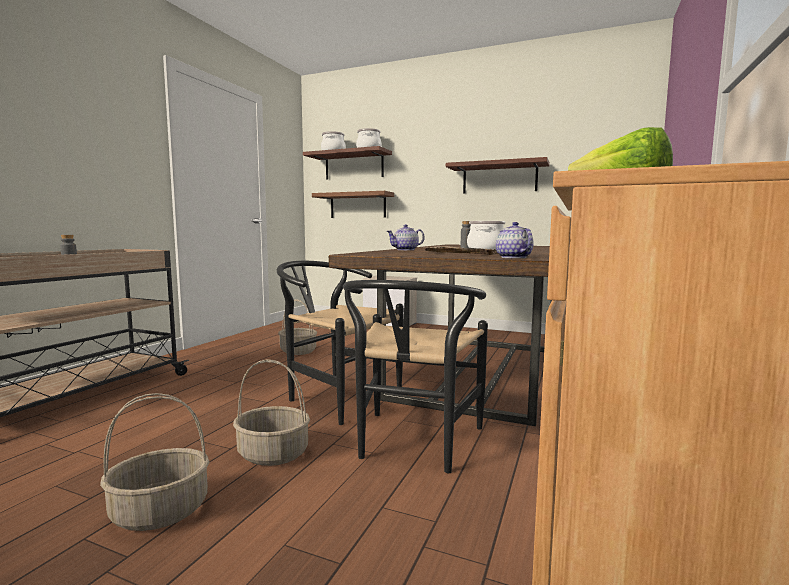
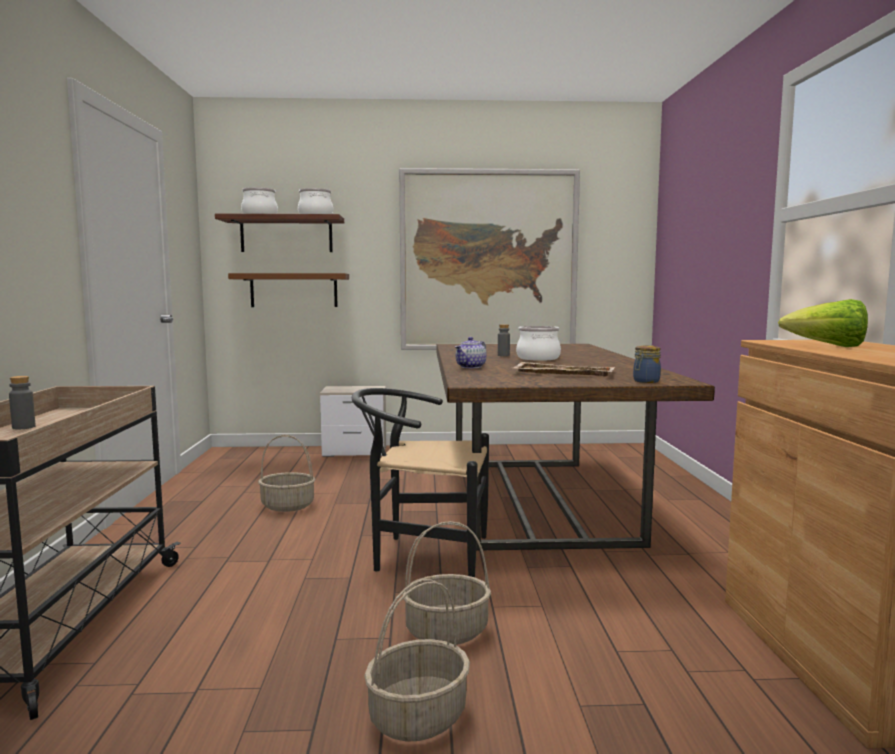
camera: 25 degrees left, 0 degrees up
(413, 445) = (570, 590): black chair -> none
(499, 178) = (488, 261): shelf -> picture
(513, 257) = (645, 381): teapot -> jar

